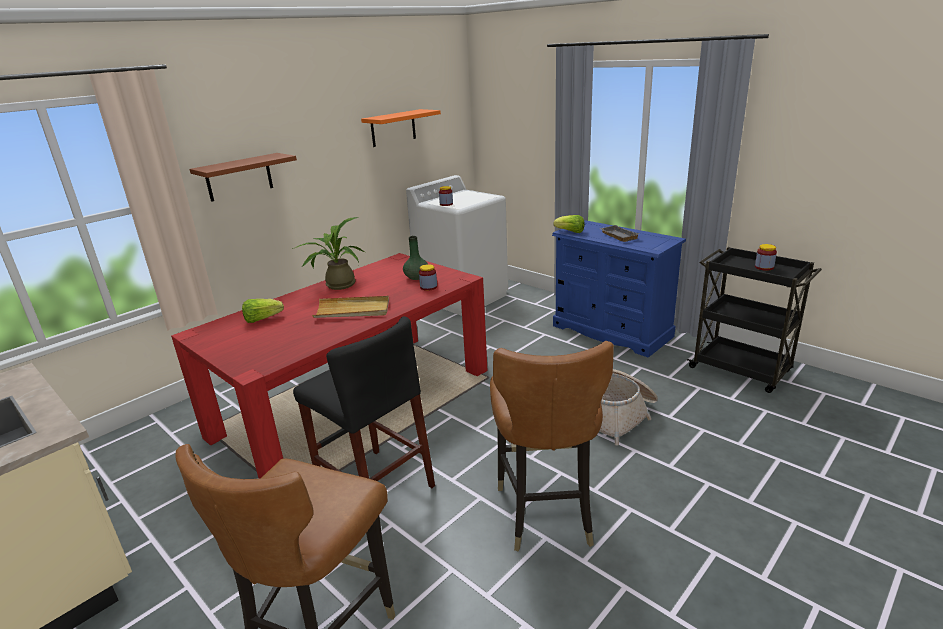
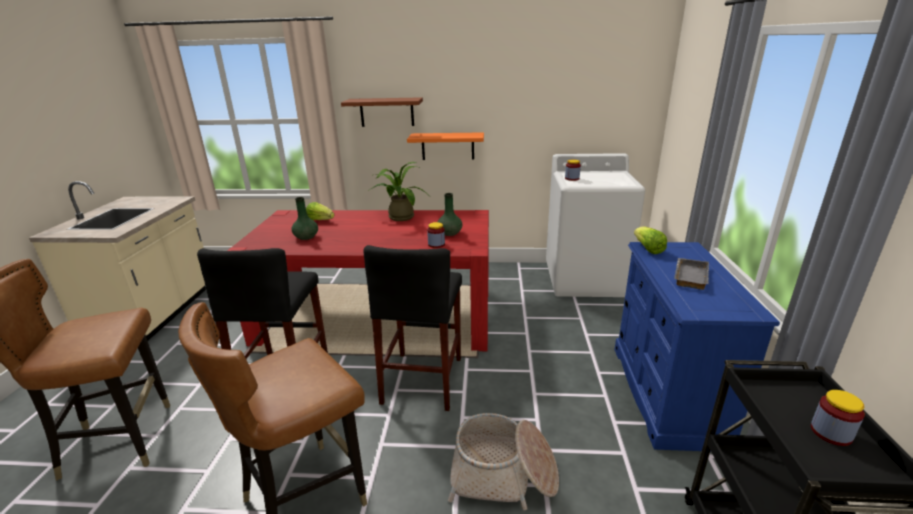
camera: 50 degrees right, 0 degrees up
(293, 334) = (306, 237): none -> green vase
(352, 310) = (362, 238): beige tray -> none
(393, 128) = (552, 92): orange shelf -> orange shelf (447, 146)
(481, 411) = (422, 380): none -> black stool

